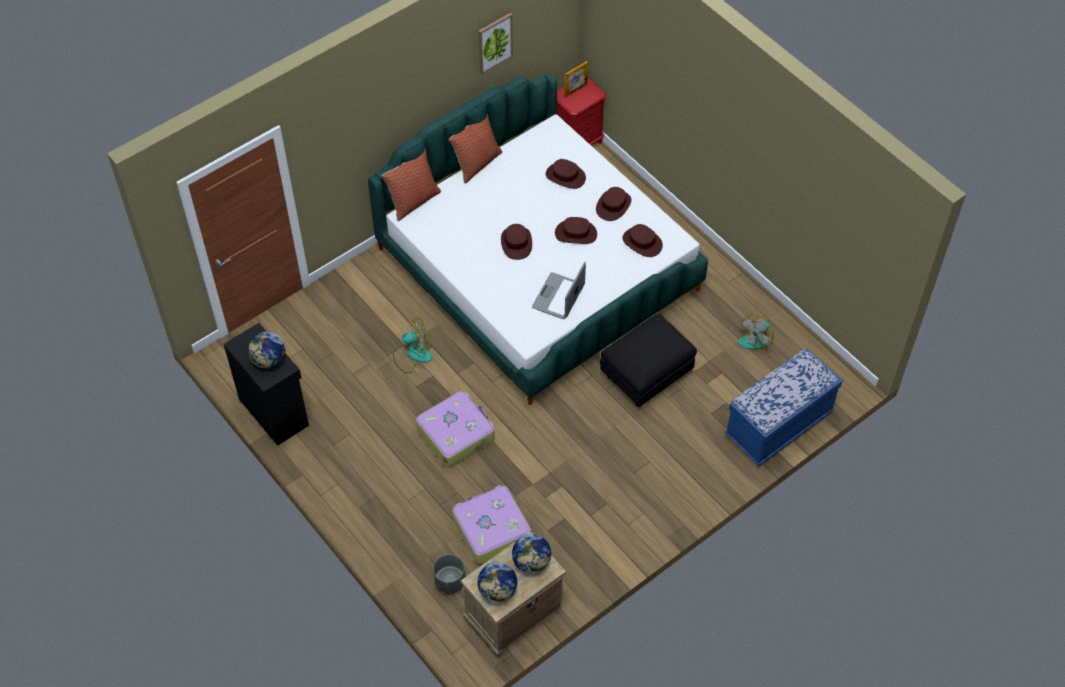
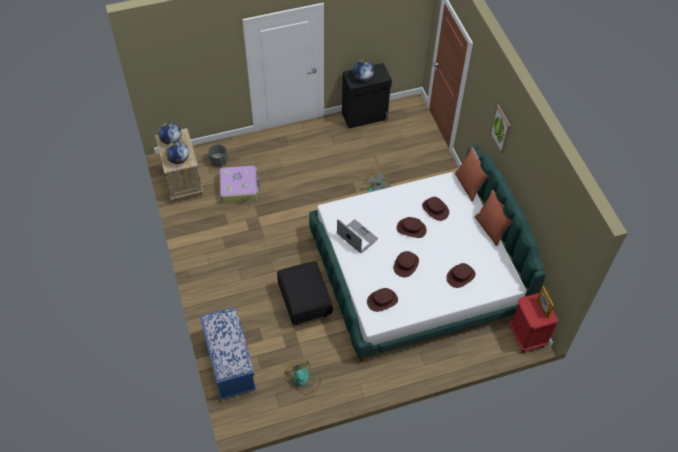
camera: 110 degrees right, 0 degrees up
(456, 434) = (310, 191): suitcase -> none
(494, 42) = (541, 199): picture -> picture (501, 129)
(613, 205) = (422, 295): brown hat -> brown hat (435, 209)

